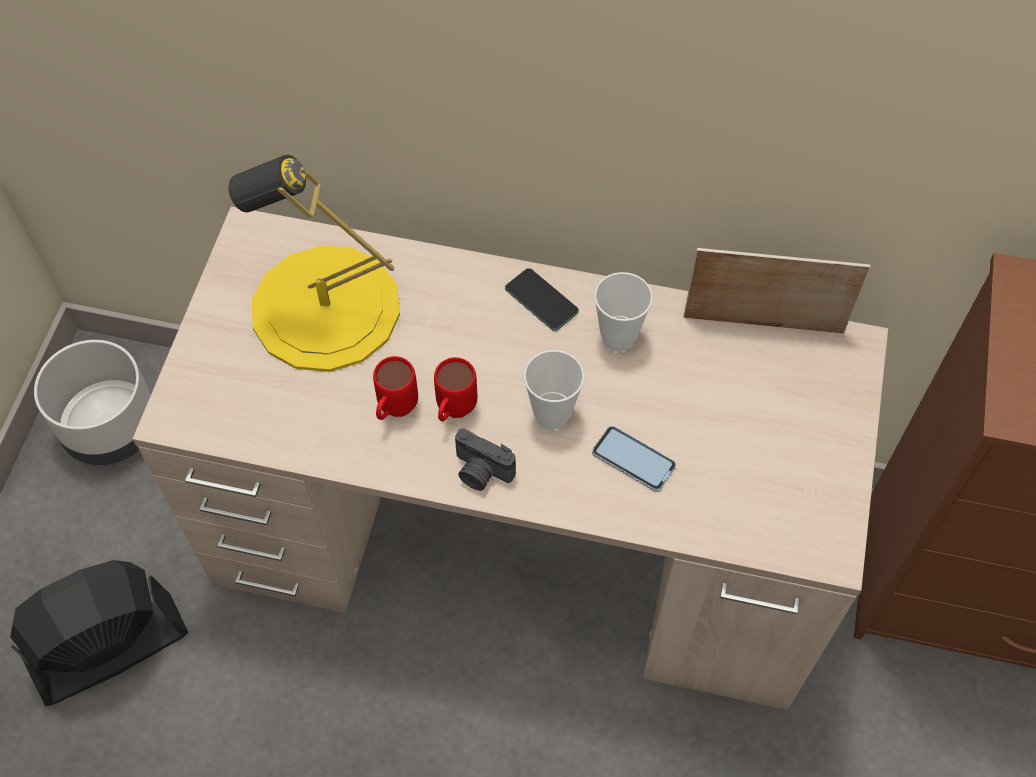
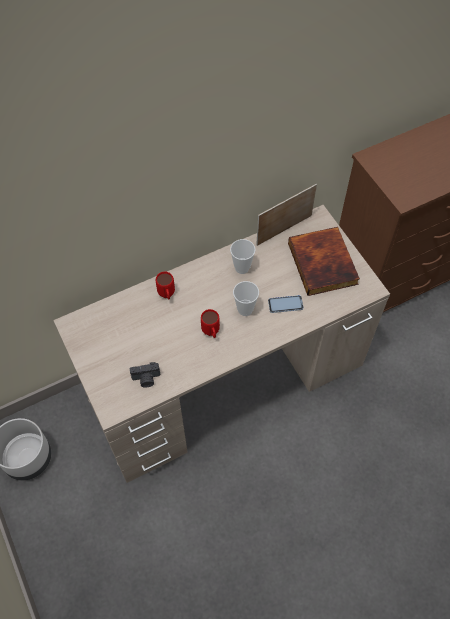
camera: 40 degrees left, 0 degrees up
(109, 649) = (110, 538): black fan -> none
(325, 308) = (129, 331): yellow table lamp -> none
(394, 411) = (190, 348): red mug -> red mug (167, 296)
(481, 472) = (240, 346): camera -> camera (146, 379)
(541, 300) = (204, 273): phone -> none
(781, 438) = (324, 263): none -> book

